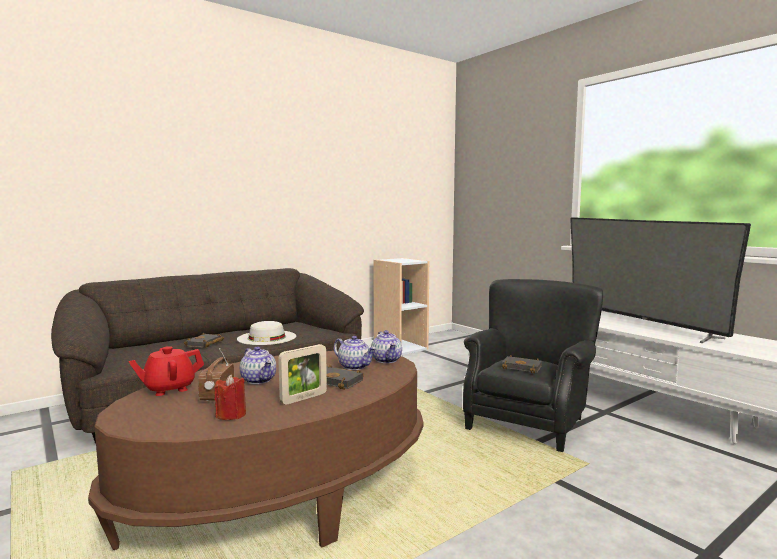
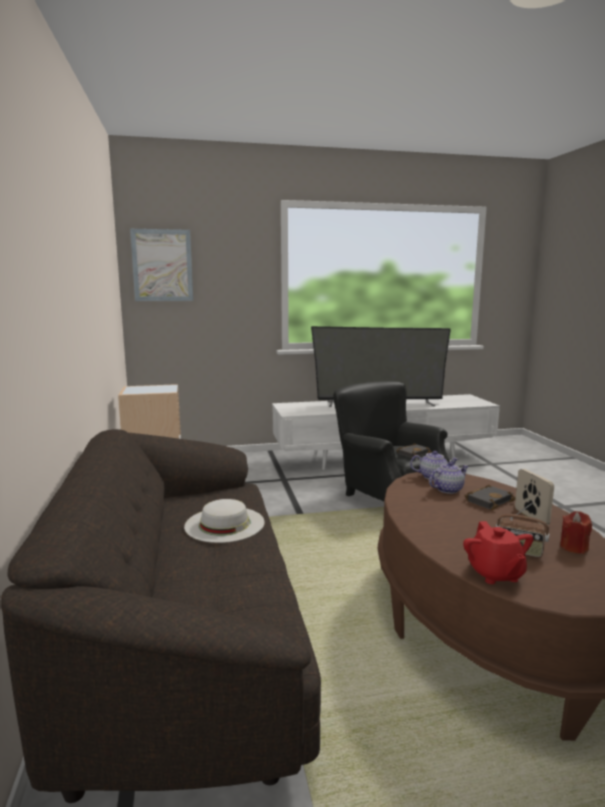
camera: 65 degrees left, 5 degrees up
(205, 344) = (211, 566): black book -> none
(259, 380) = (476, 529): teapot -> none
(479, 163) = (162, 265): none -> picture

